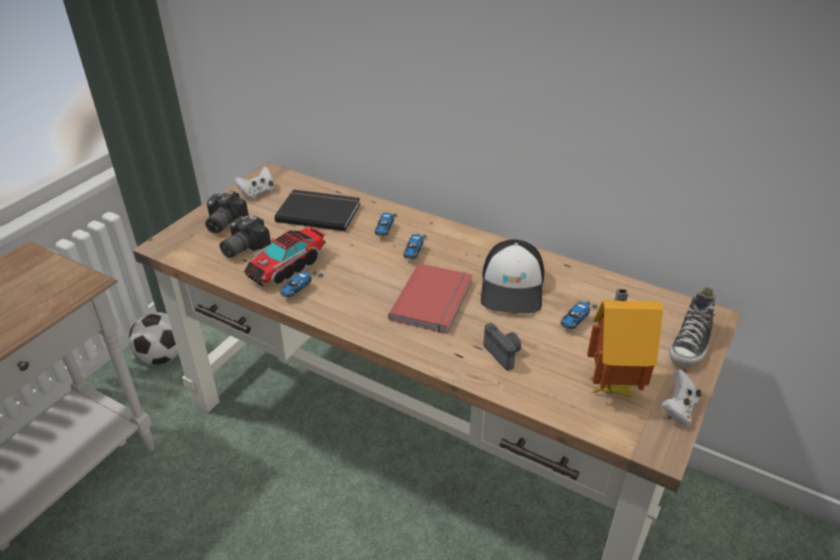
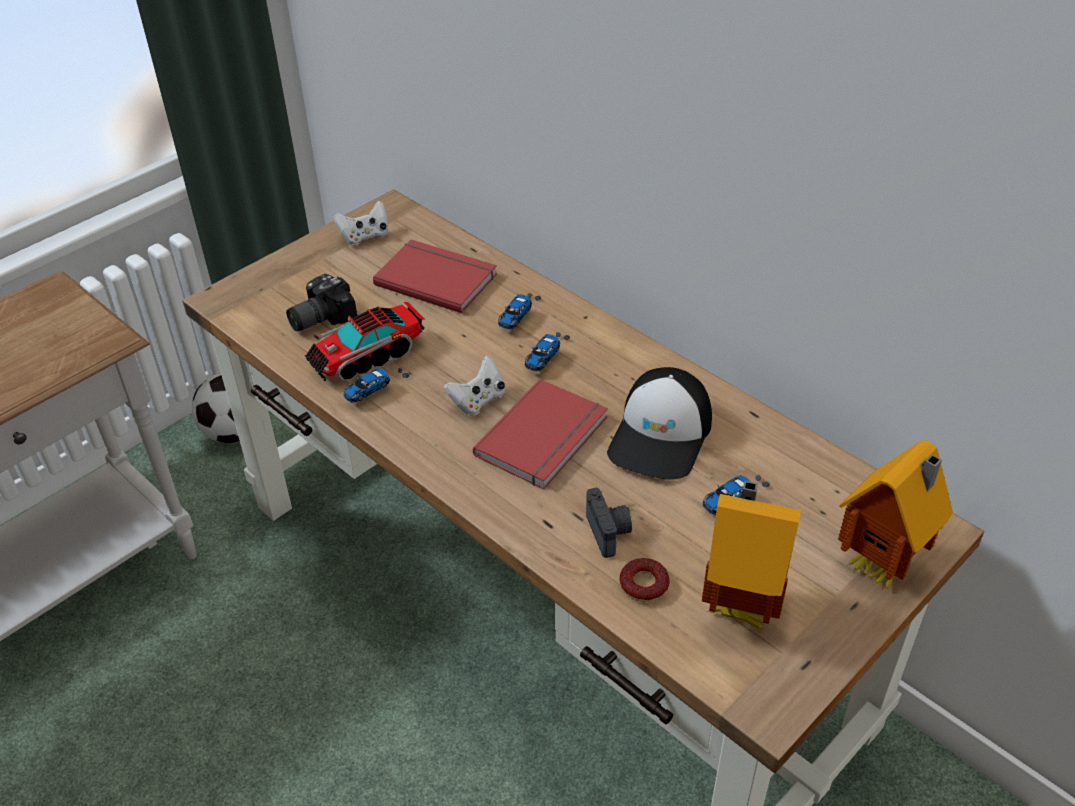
camera: 15 degrees right, 5 degrees up
(222, 223) = (304, 277): camera -> none
(319, 212) = (437, 278): black book -> red book
(541, 383) = (643, 584): none -> donut
(678, 409) = (820, 659): white game controller -> white game controller (478, 401)
(690, 345) = (882, 567): shoe -> toy house

